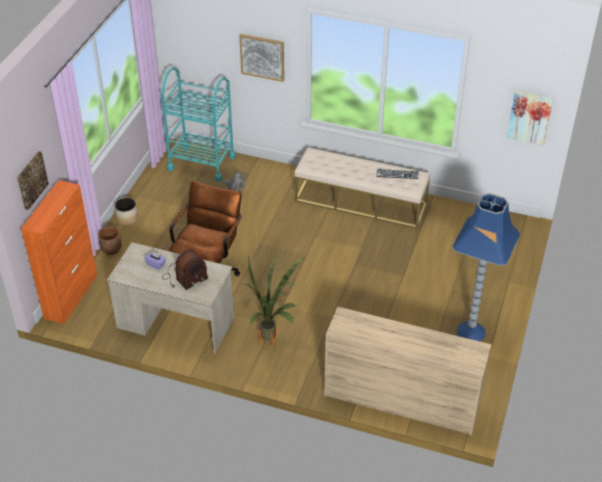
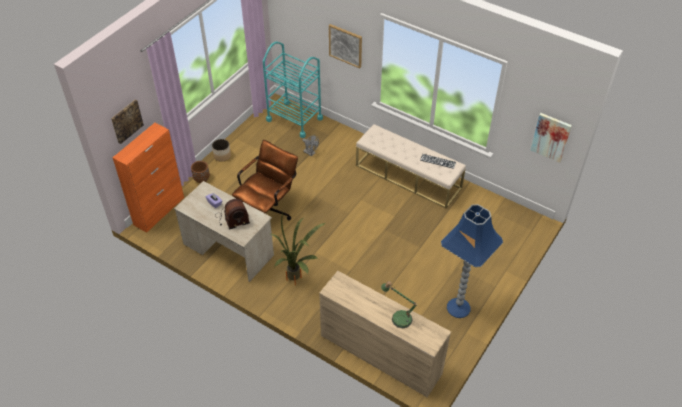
camera: 15 degrees right, 5 degrees up
(427, 341) = (398, 317): none -> table lamp

